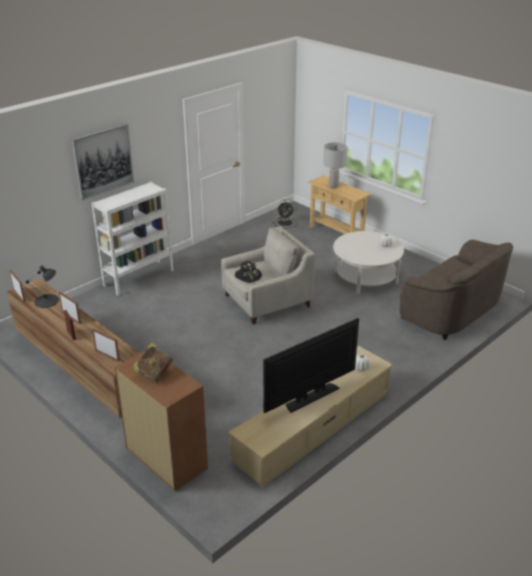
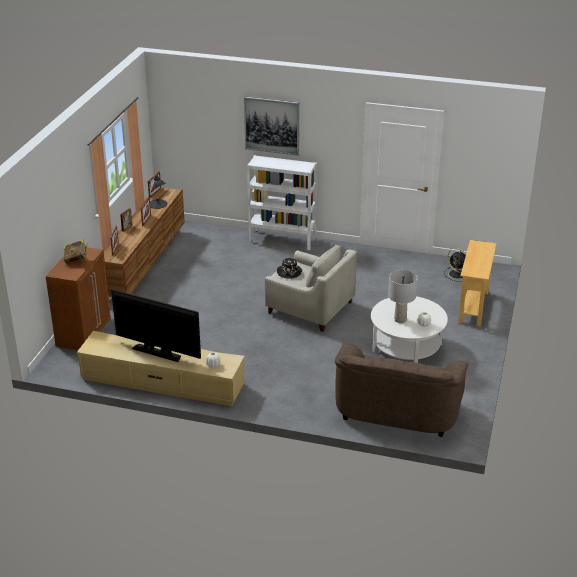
camera: 60 degrees right, 0 degrees up
(333, 186) = (478, 255): grey table lamp -> grey table lamp (400, 319)

